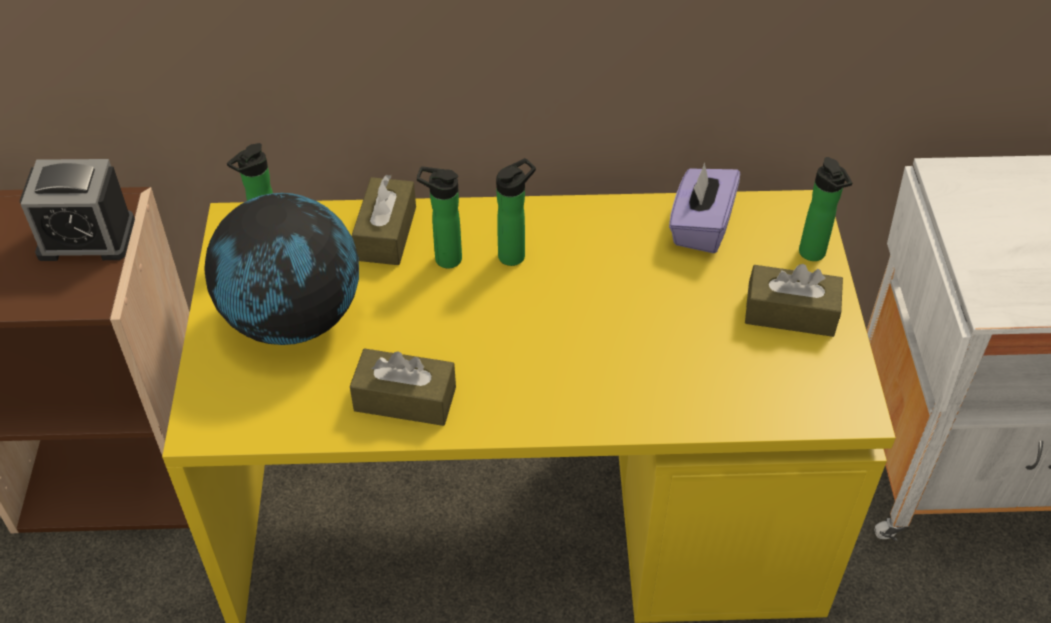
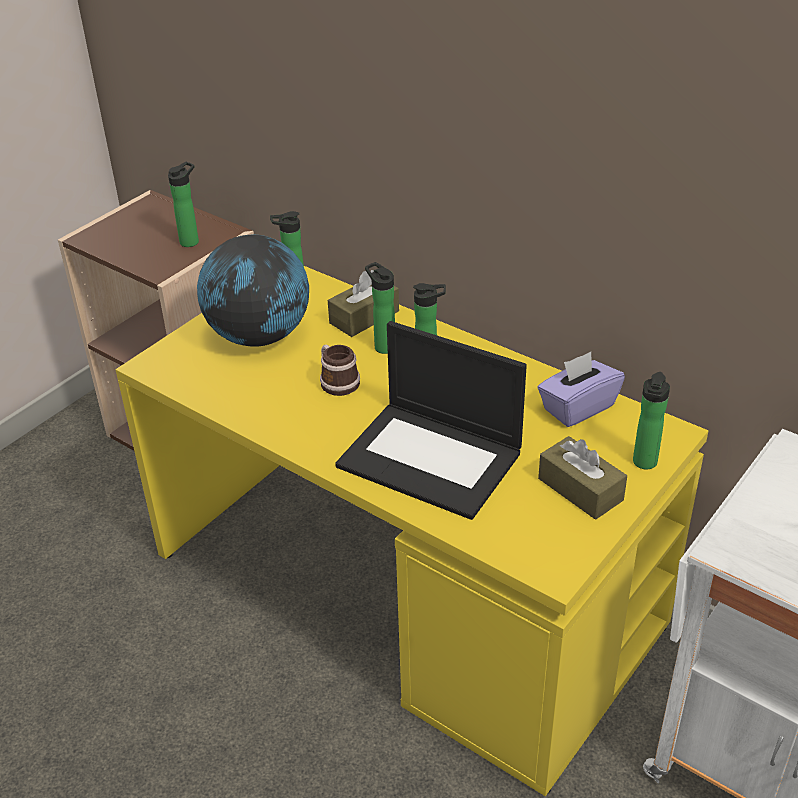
camera: 40 degrees right, 10 degrees down
(86, 238) = (191, 241): alarm clock -> bottle
(405, 399) = (270, 408): brown tissue box -> none
(441, 326) = (337, 381): none -> mug
(631, 360) = (432, 459): none -> laptop

